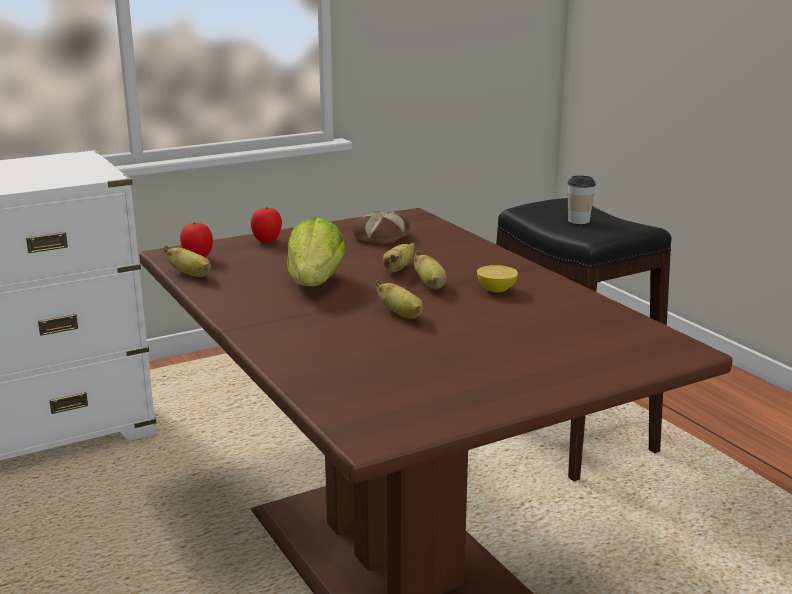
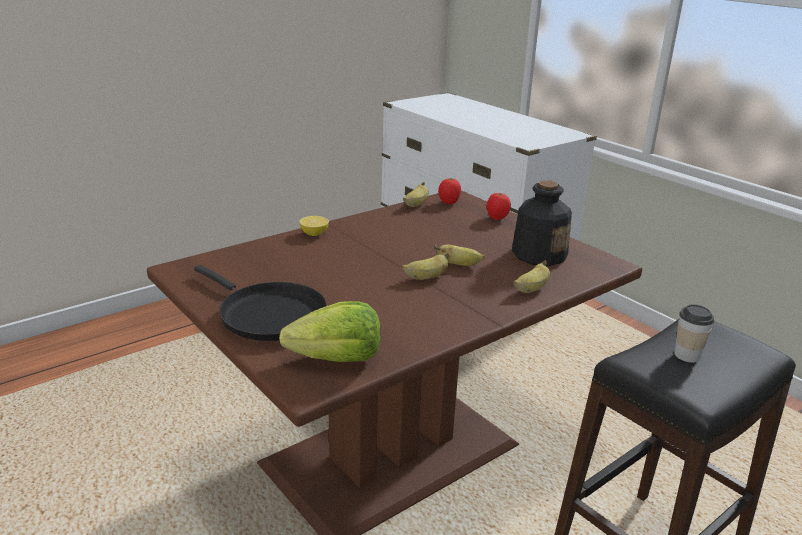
camera: 80 degrees right, 5 degrees up
(315, 283) = (415, 239): lettuce -> lettuce (337, 359)
(380, 236) = (538, 254): bread -> bottle
(402, 315) = (361, 269): banana -> banana (531, 289)
(496, 290) = (426, 303): lemon -> lemon (314, 234)
(526, 368) = (267, 314): none -> black frying pan

